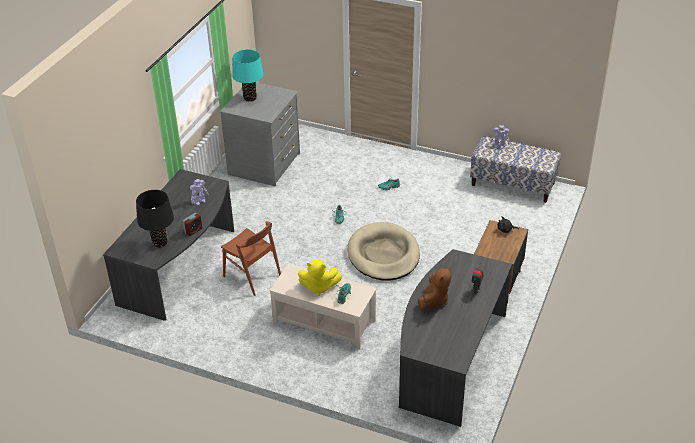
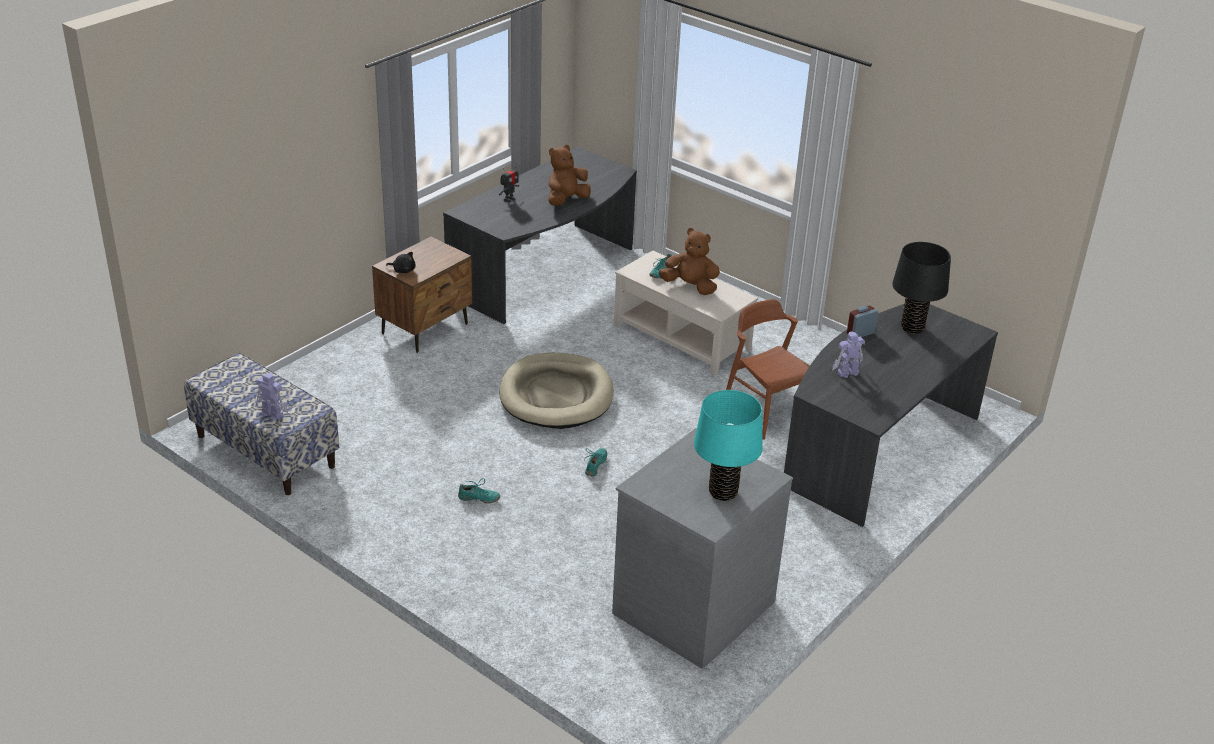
camera: 165 degrees left, 5 degrees down
(319, 287) = (690, 286): yellow plush toy -> brown plush toy

